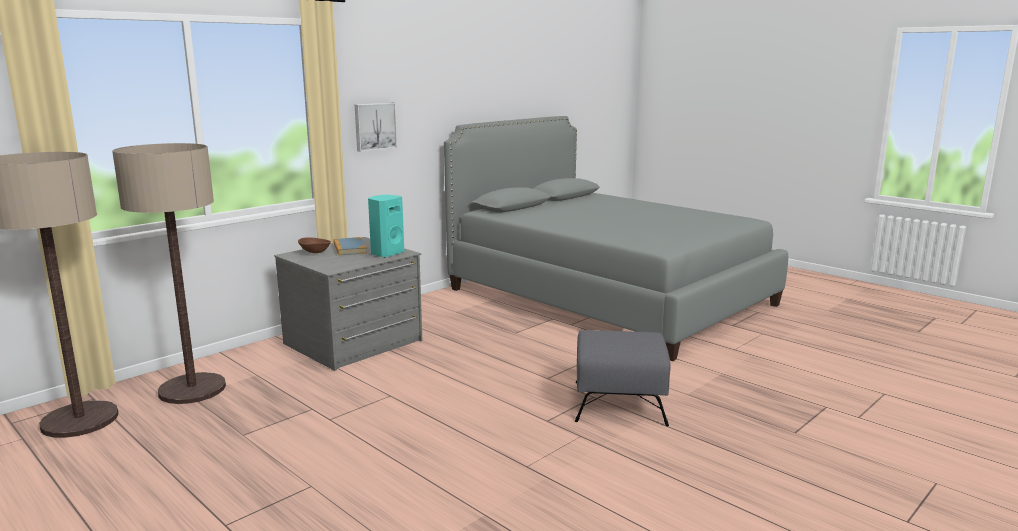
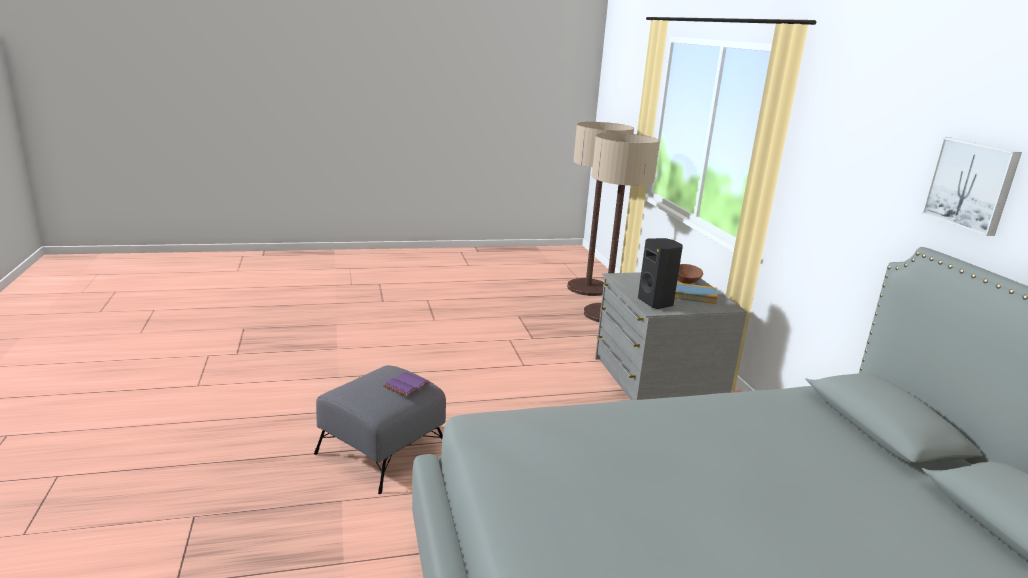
camera: 120 degrees right, 5 degrees up
(374, 126) = (827, 197): picture -> picture (972, 185)
(386, 253) = (656, 303): turquoise speaker -> black speaker
(604, 333) = (406, 385): none -> purple book

